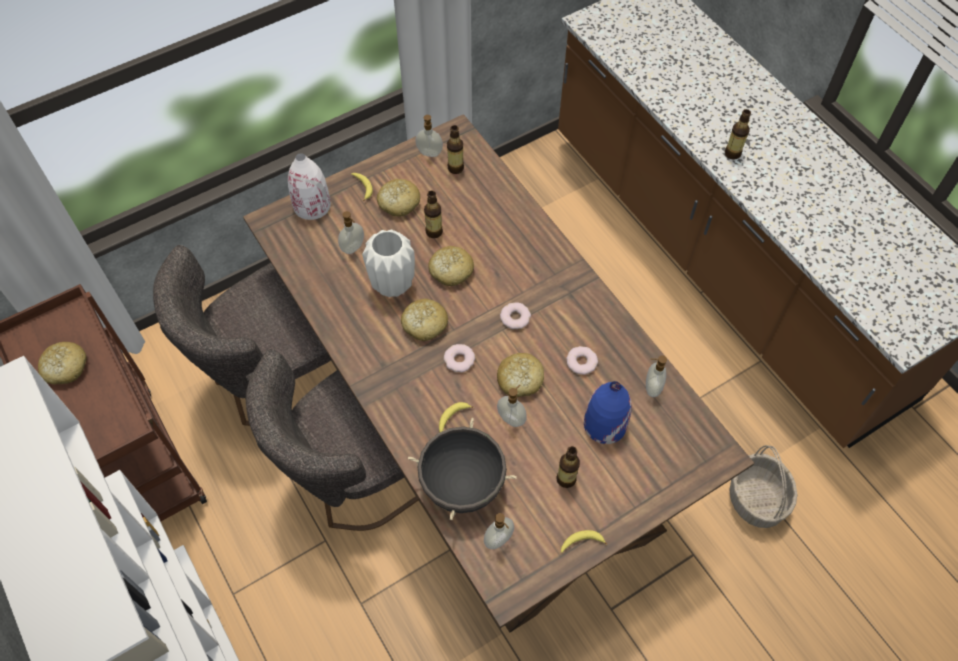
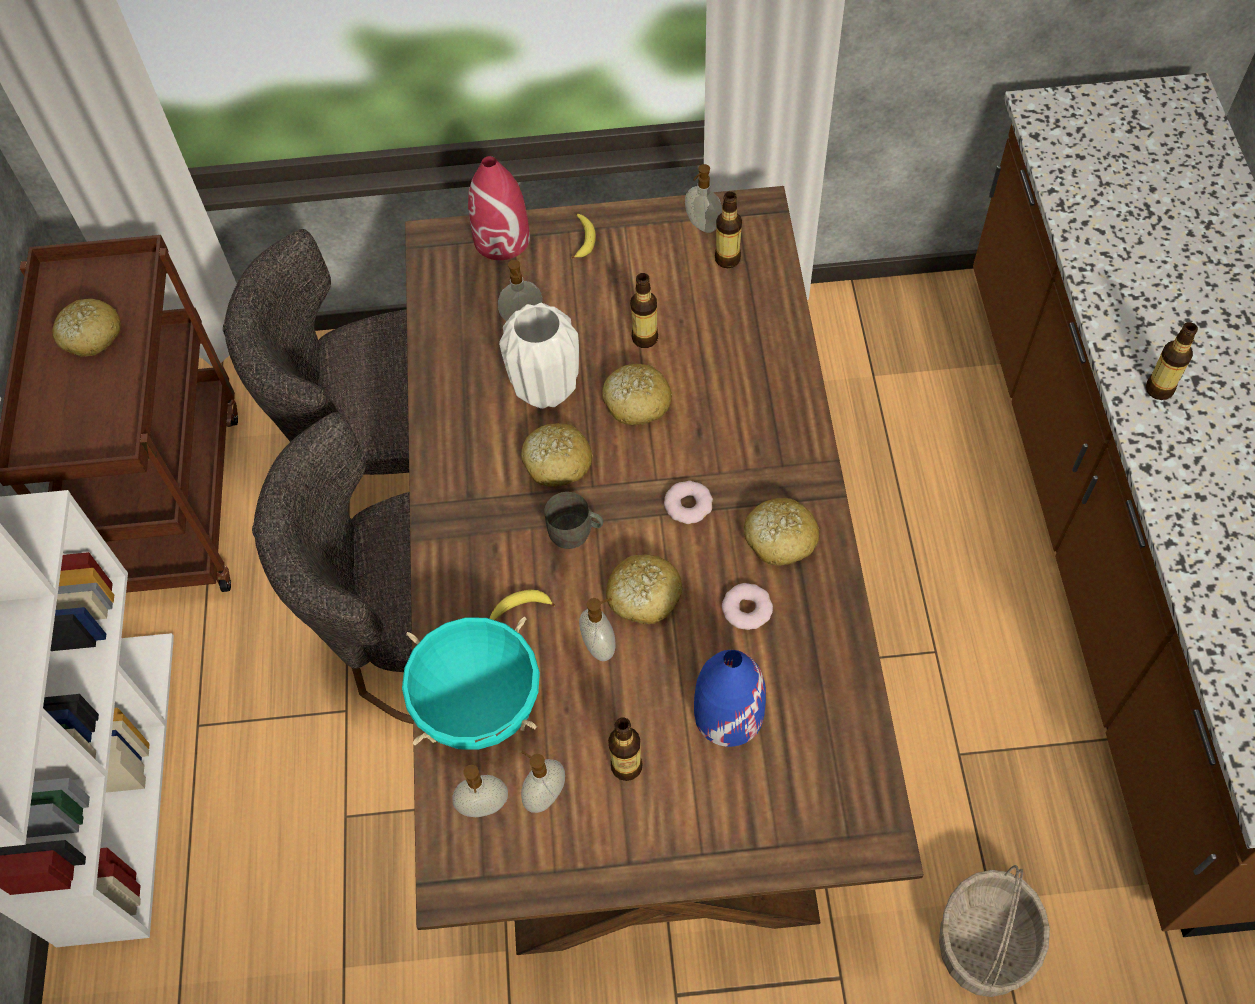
camera: 30 degrees right, 0 degrees up
(312, 205) = (502, 239): white vase -> red vase
(398, 203) = (619, 279): bread -> bread (779, 538)
(459, 360) = (575, 532): donut -> grey mug
(463, 485) = (480, 708): black cooking pot -> turquoise cooking pot
(581, 542) = (595, 866): banana -> none
(651, 387) = (830, 691): soap dispenser -> soap dispenser (544, 795)

